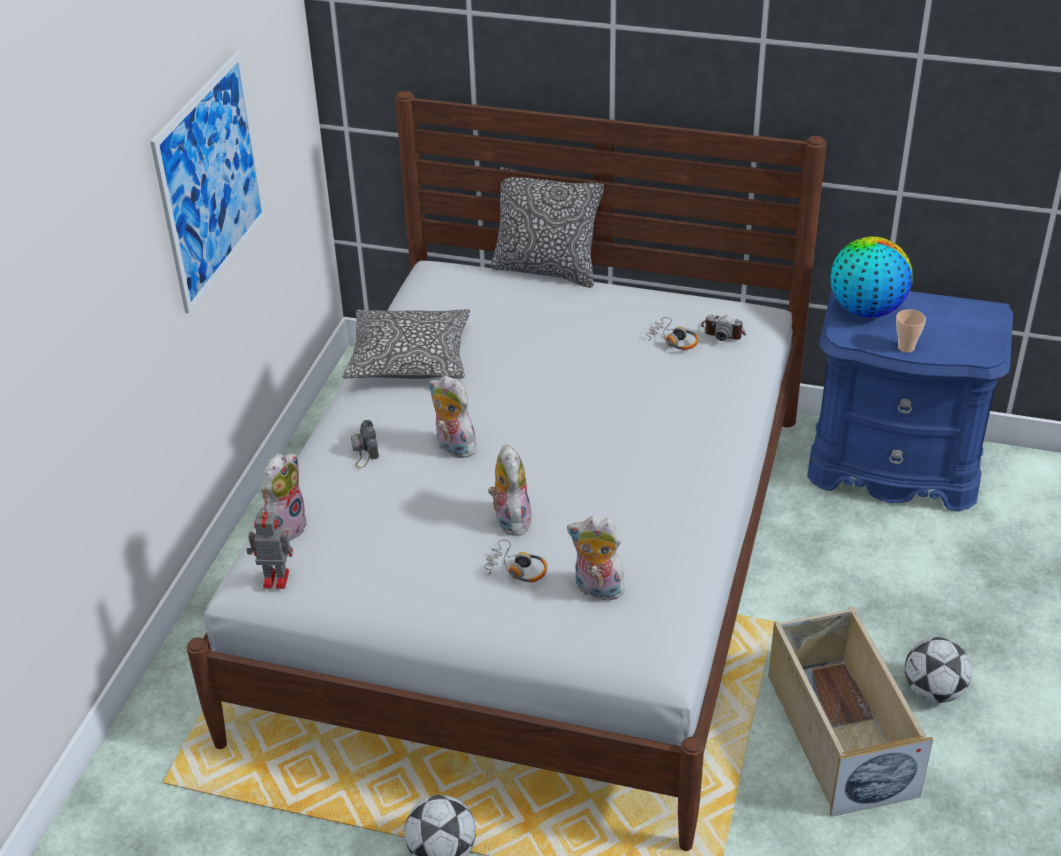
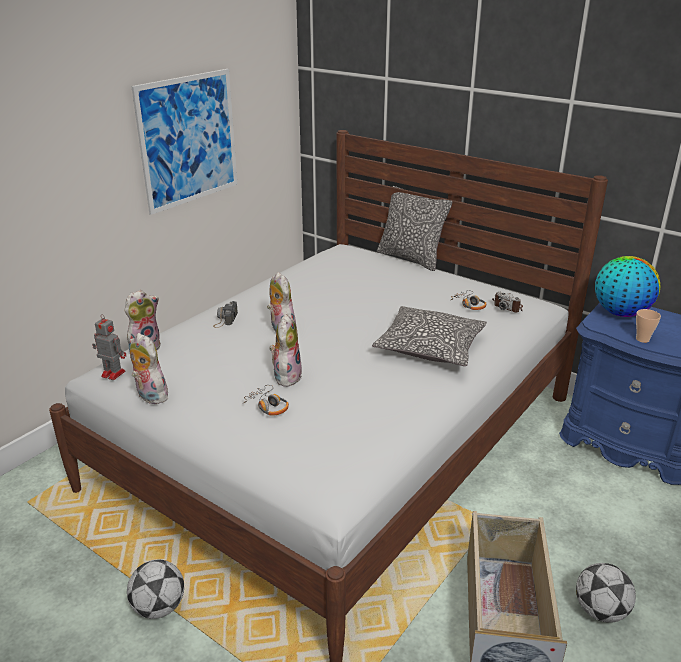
camera: 20 degrees right, 10 degrees down
(410, 359) = (292, 282): pillow -> pillow (430, 347)
(596, 590) = (315, 433): plush toy -> plush toy (149, 396)

